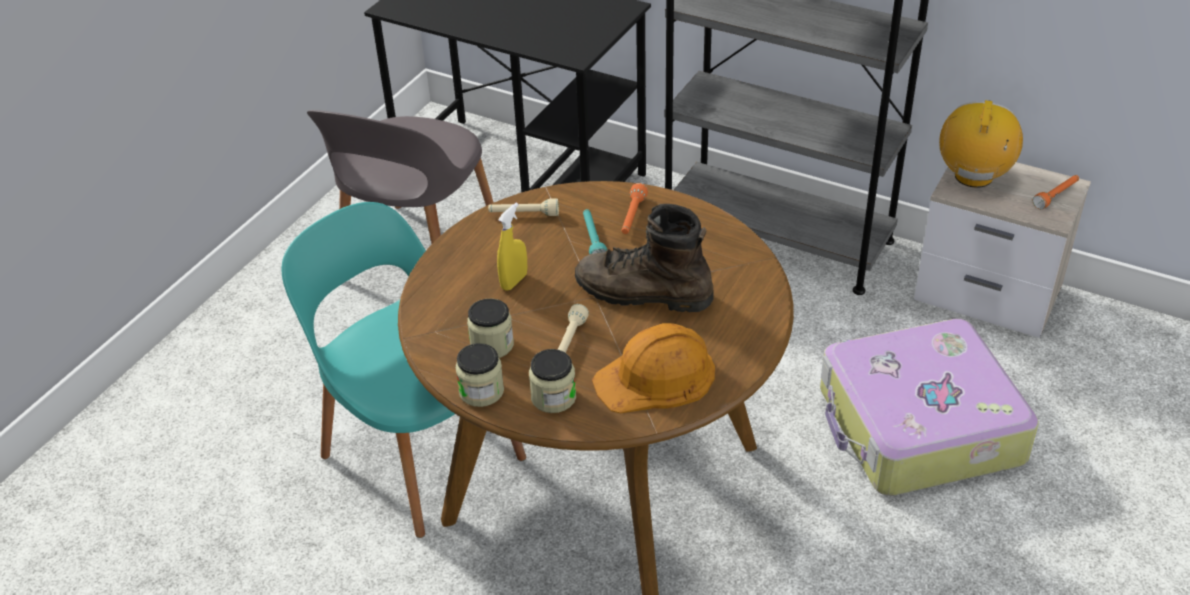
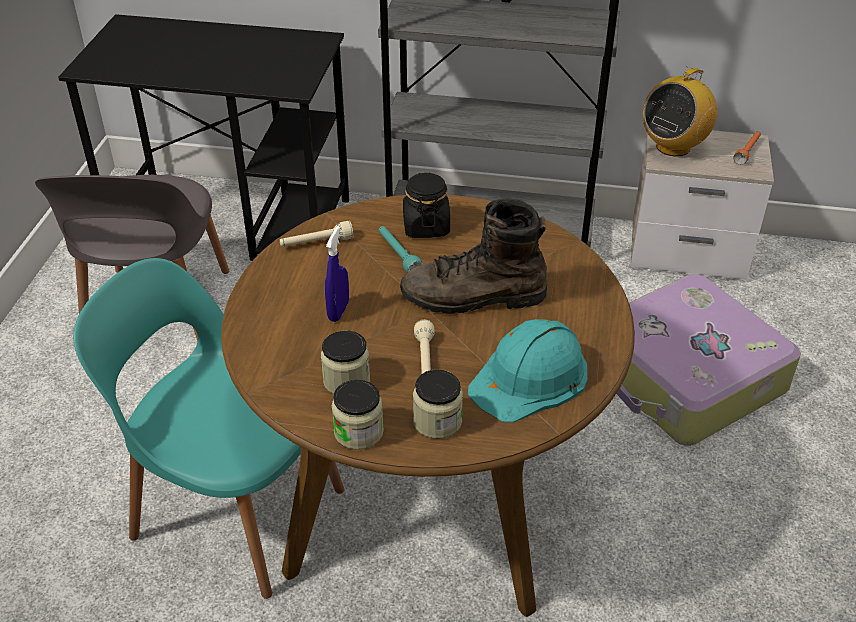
camera: 20 degrees left, 0 degrees up
(514, 281) = (338, 311): yellow spray bottle -> blue spray bottle
(632, 217) = (426, 226): orange flashlight -> black jar
(656, 377) = (530, 378): orange hard hat -> turquoise hard hat
(973, 176) = (673, 146): radio -> radio turned 135 degrees counterclockwise

